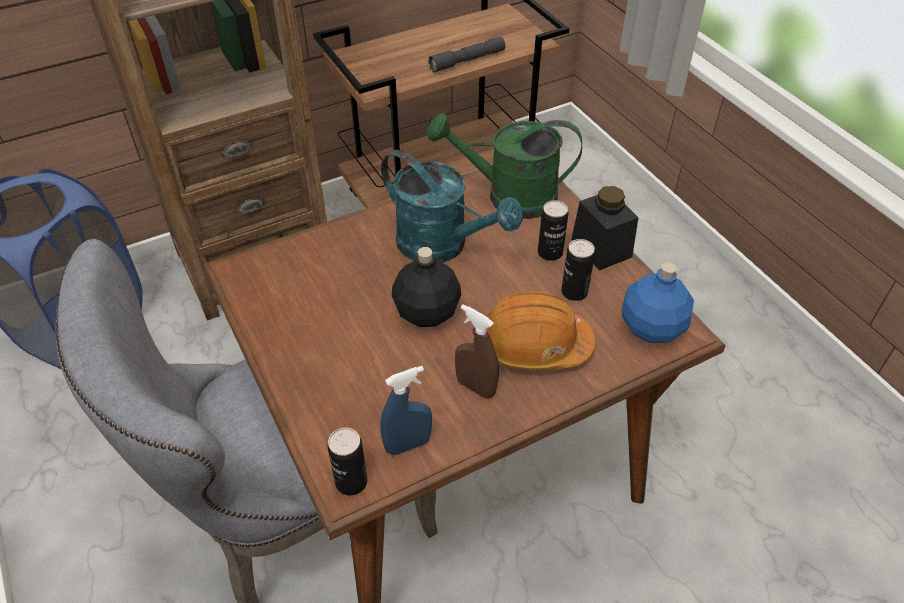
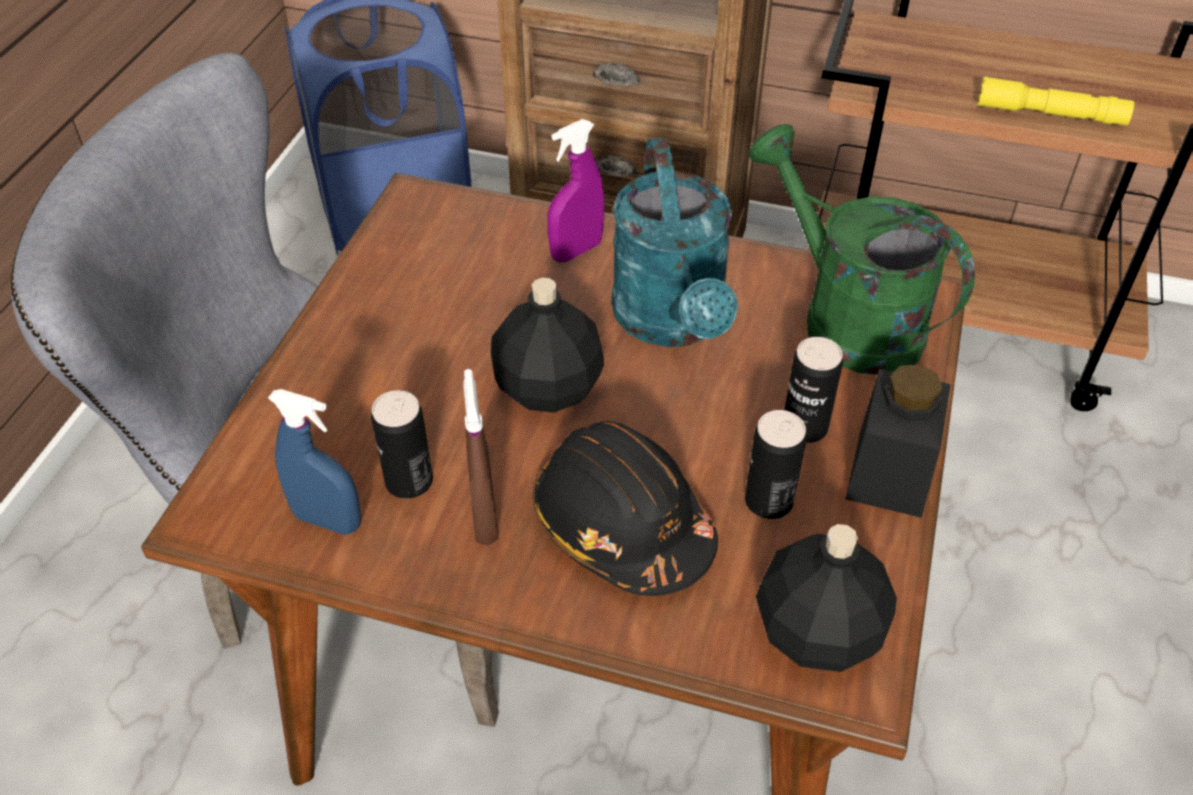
camera: 45 degrees right, 0 degrees up
(351, 482) = (225, 510): can -> can (409, 481)
(355, 242) = (576, 251): none -> purple spray bottle
(467, 61) = (1050, 114): grey flashlight -> yellow flashlight
(534, 345) = (621, 526): orange hard hat -> black hard hat
(653, 327) = (819, 634): blue bottle -> black bottle

